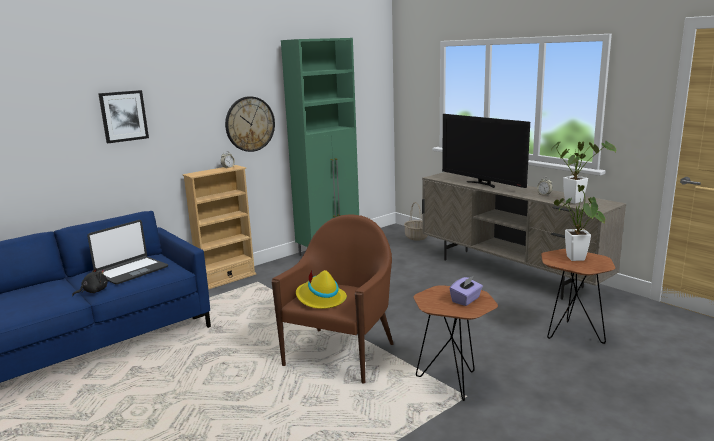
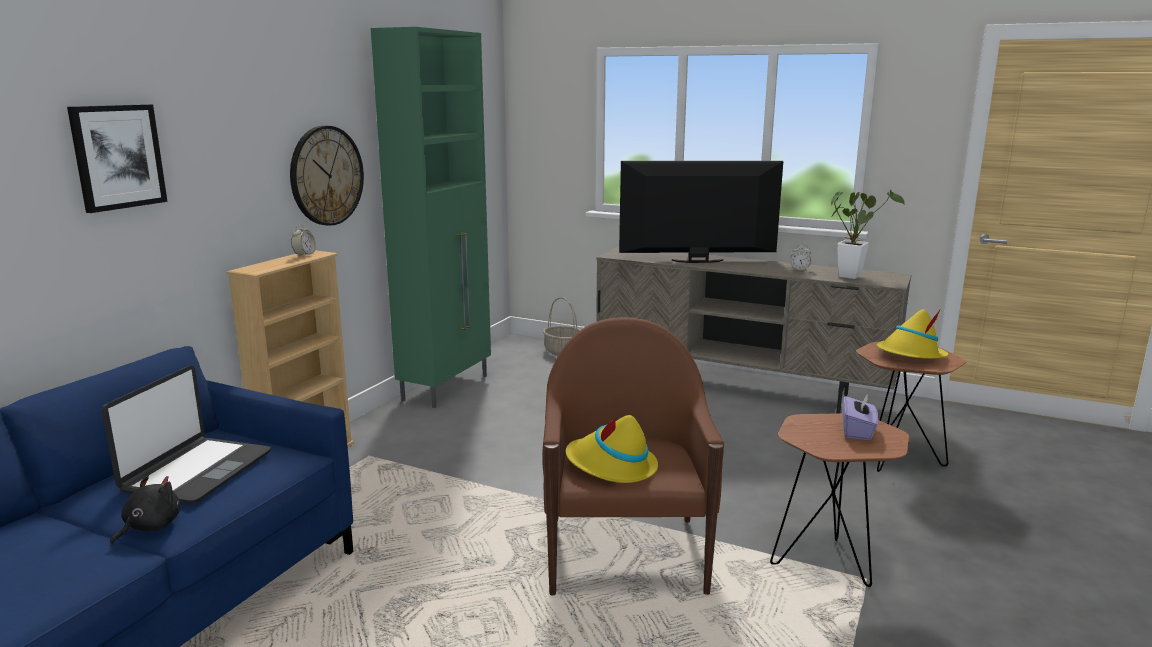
camera: 25 degrees left, 0 degrees up
(482, 184) = (697, 261): television -> television turned 150 degrees clockwise
(577, 260) = (910, 355): potted plant -> yellow hat

